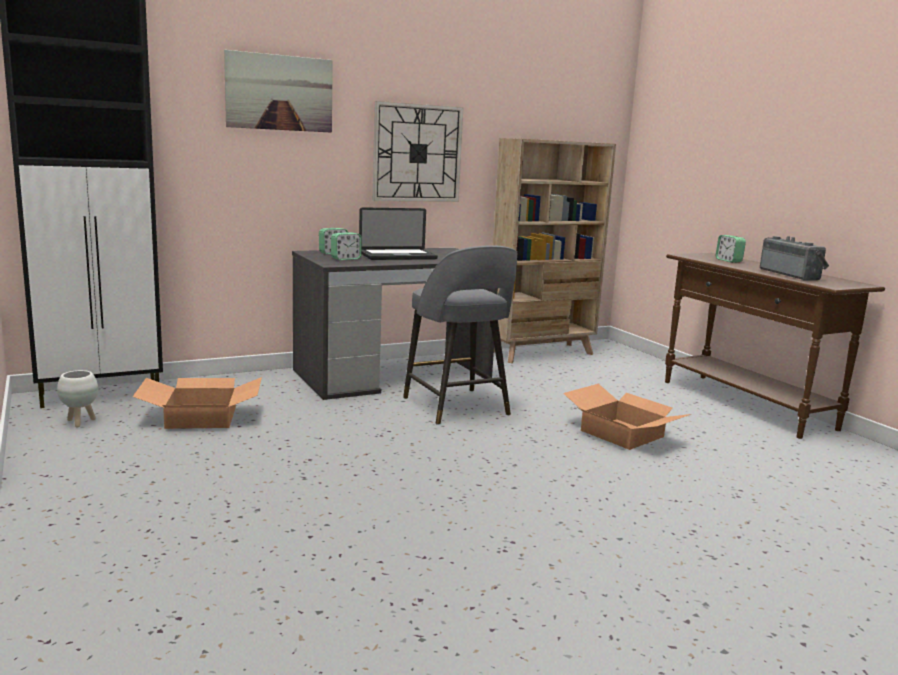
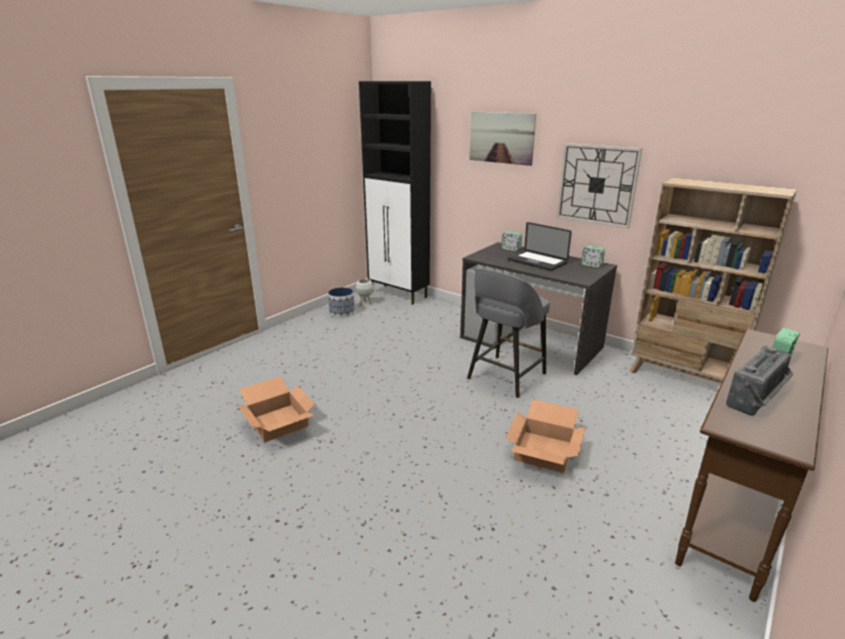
camera: 65 degrees right, 10 degrees up
(78, 446) = (342, 313): none -> planter
(202, 417) = (399, 321): cardboard box -> cardboard box (279, 422)
(346, 259) = (498, 255): alarm clock -> alarm clock (591, 265)

